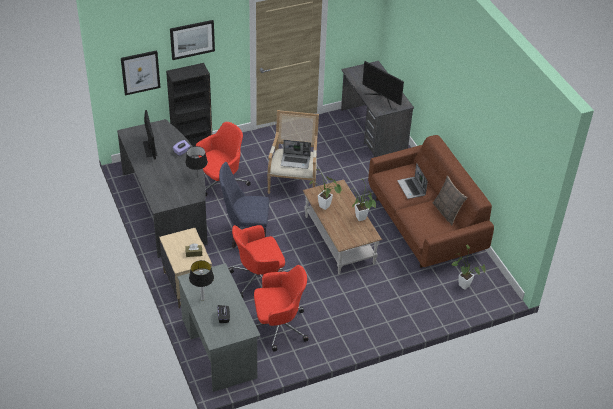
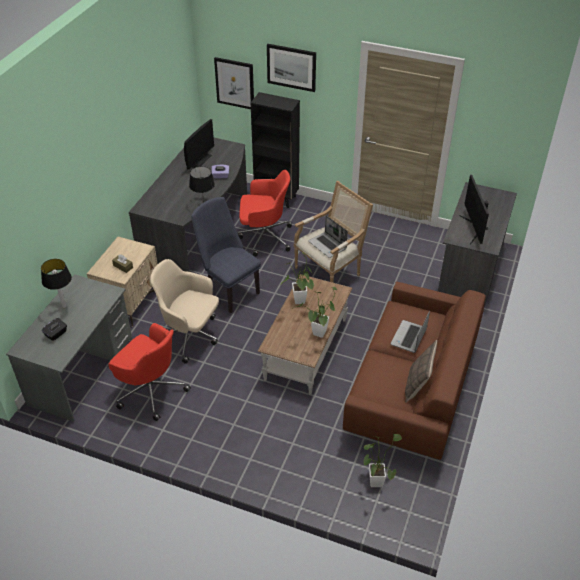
camera: 45 degrees right, 0 degrees up
(258, 279) = (189, 336): red office chair -> beige office chair

